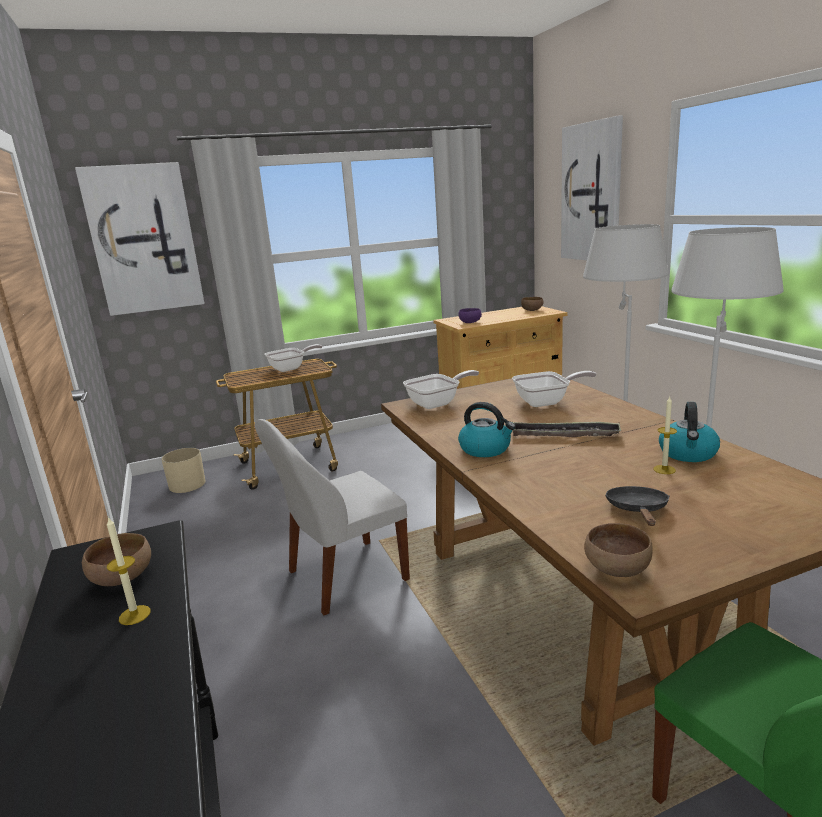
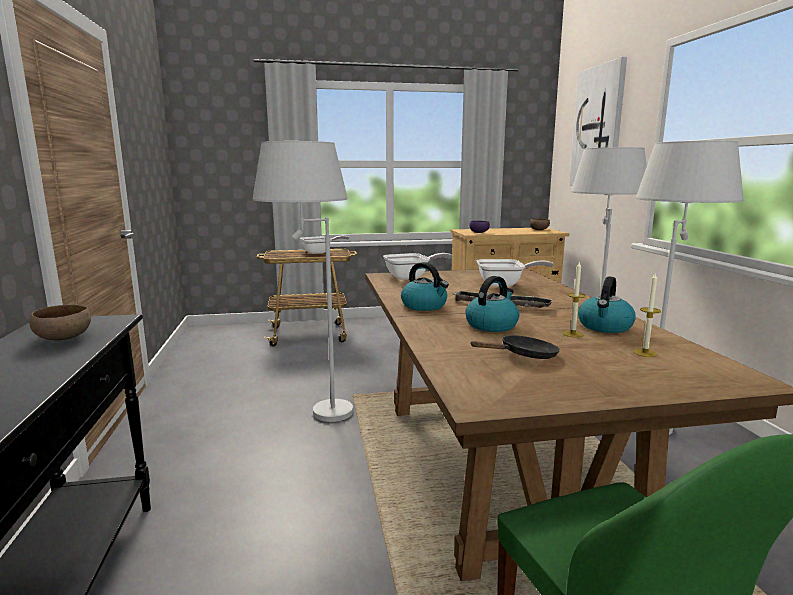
camera: 10 degrees right, 5 degrees down
(134, 615) = (49, 358): candle -> candle (645, 353)
(144, 239) = (220, 138): picture -> none
(187, 485) = (225, 337): beige planter -> none
(344, 577) = (310, 416): white chair -> white floor lamp
(576, 469) = (492, 325): none -> kettle
(616, 569) = (467, 389): brown bowl -> none
(638, 510) = (523, 356): black frying pan -> black frying pan turned 45 degrees clockwise

